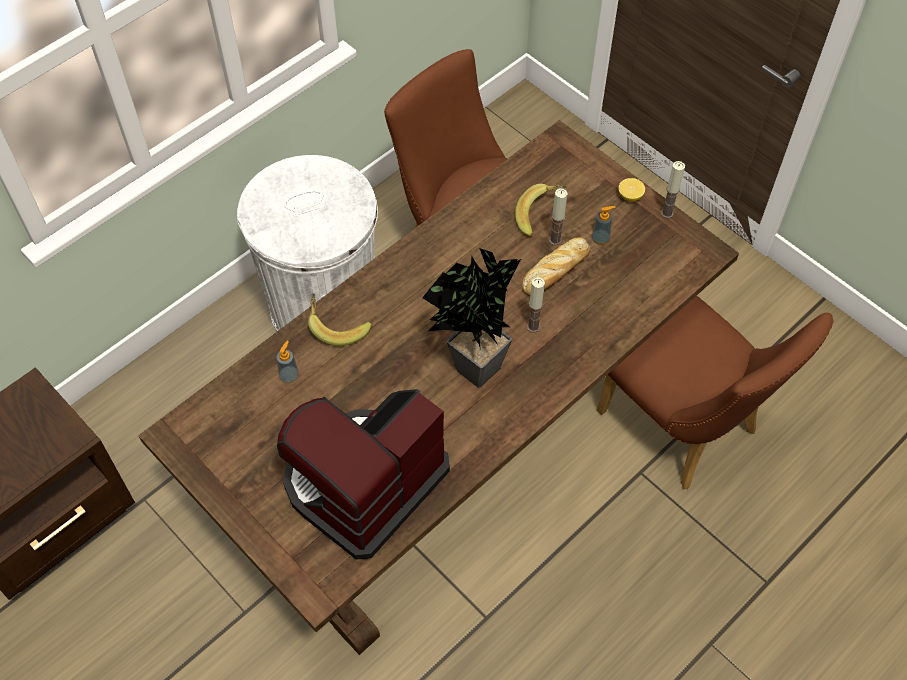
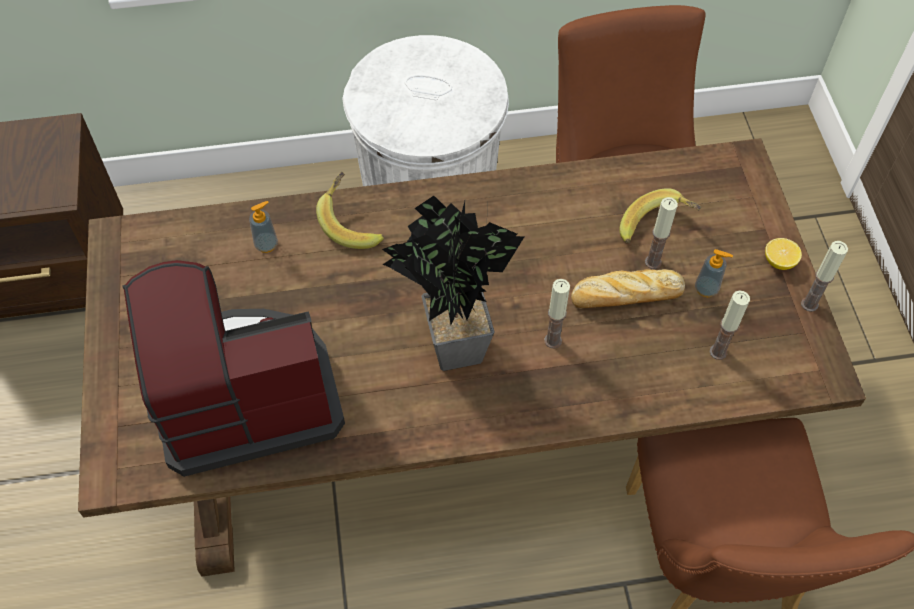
camera: 35 degrees right, 0 degrees up
(637, 274) = (718, 352): none -> candle

